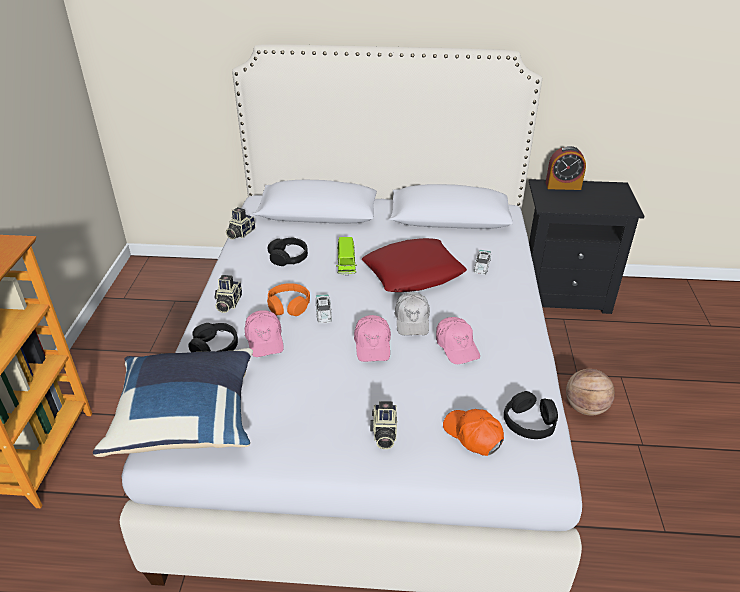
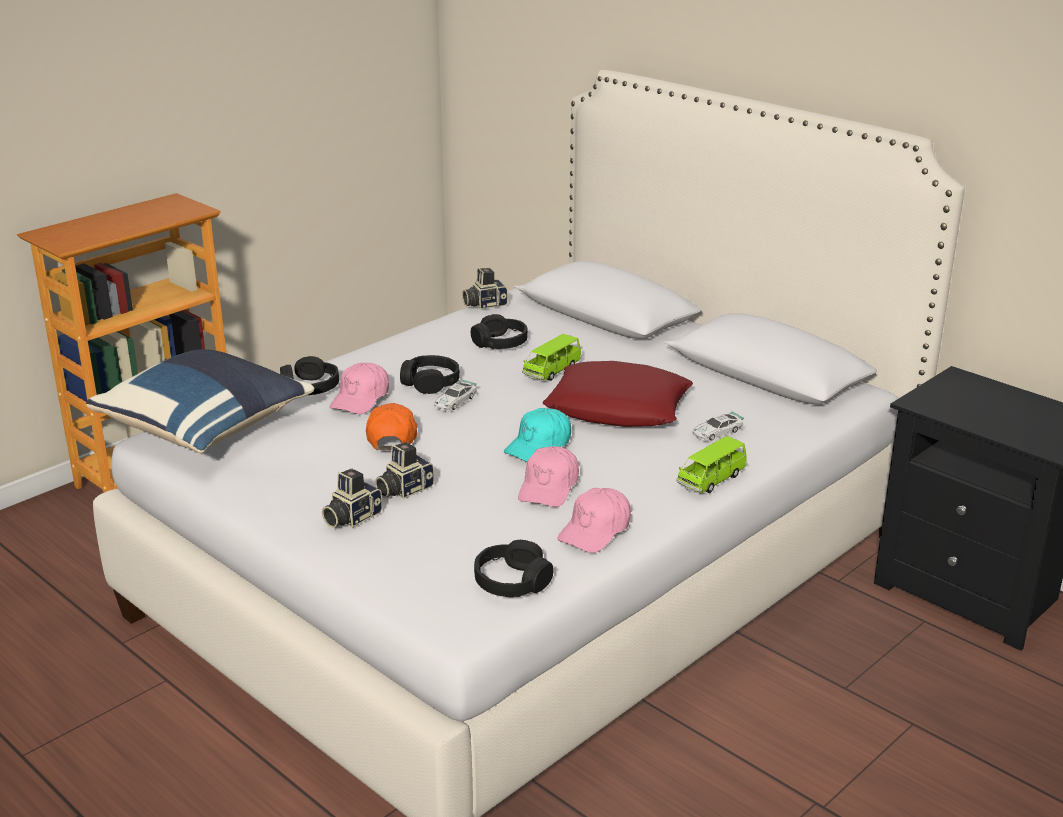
camera: 40 degrees right, 10 degrees down
(228, 303) = (376, 358): camera -> camera (403, 489)
(288, 305) = (430, 382): orange headphones -> black headphones
(373, 344) = (459, 447): pink cap -> pink cap (595, 531)
(412, 320) = (539, 446): white cap -> turquoise cap
(473, 435) = (433, 560): orange cap -> orange cap (392, 436)
(521, 297) = (711, 480): none -> green toy car
(563, 186) = (992, 390): alarm clock -> none
(585, 408) = (798, 726): basketball -> none

